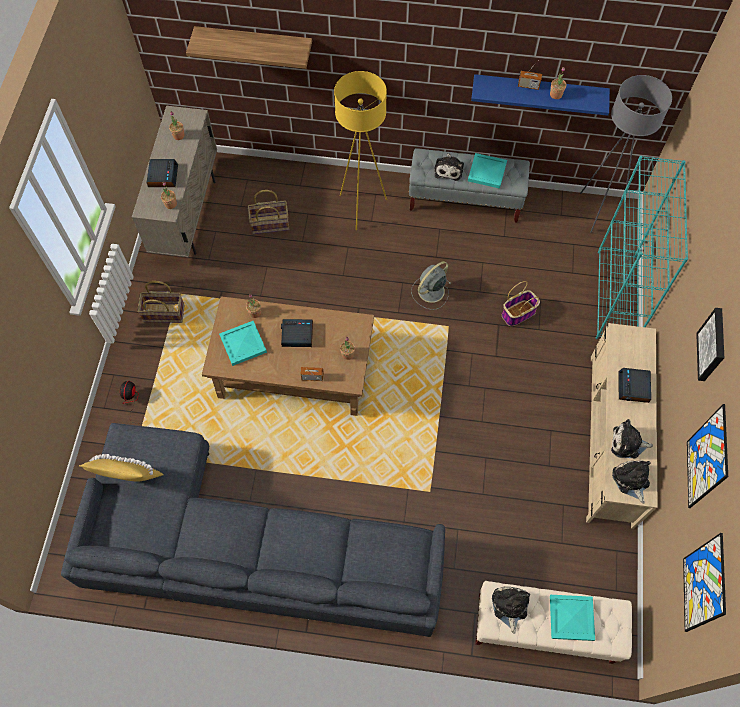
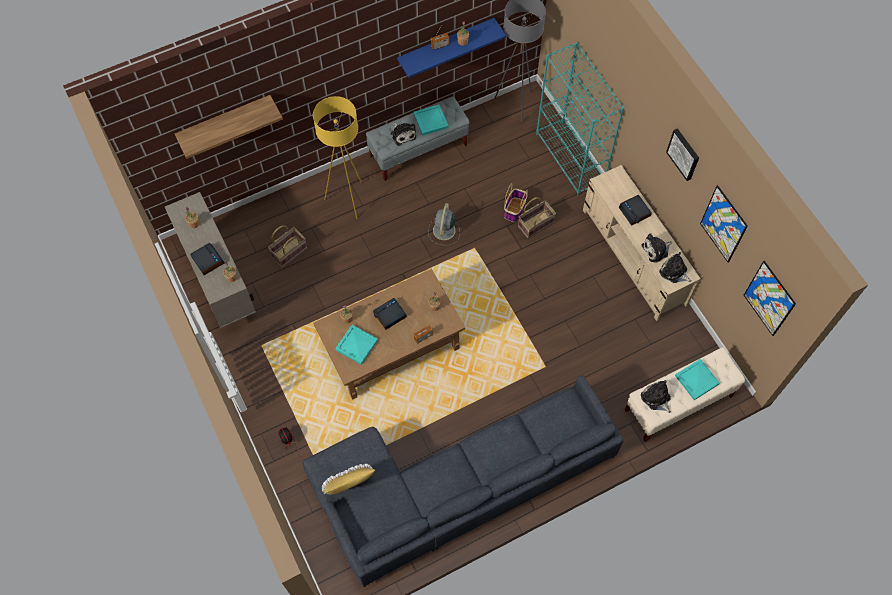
camera: 35 degrees left, 0 degrees up
(164, 312) = (262, 365): basket -> basket (535, 224)

